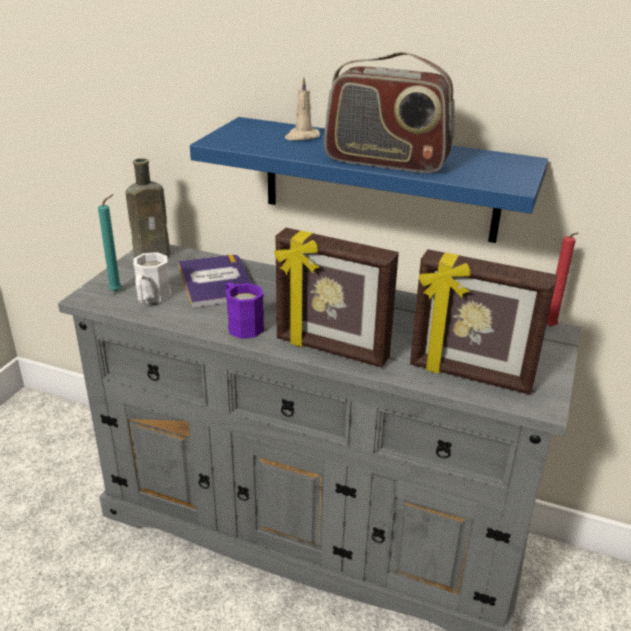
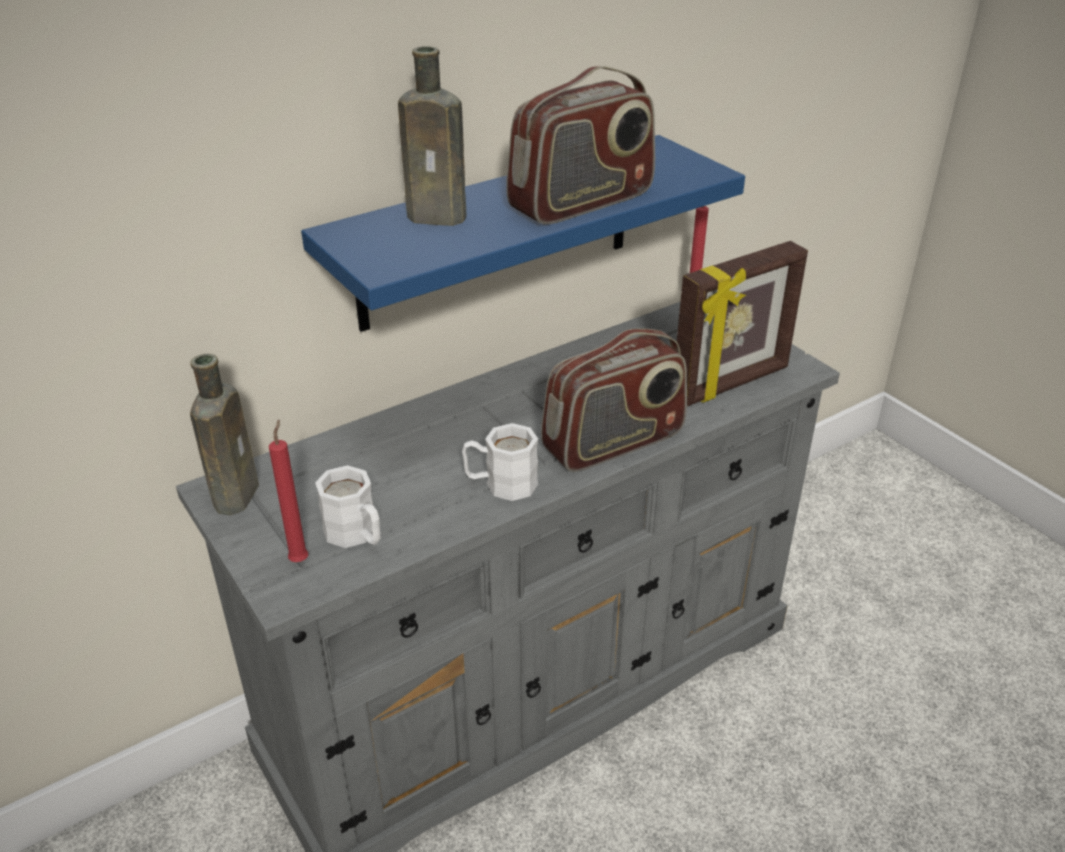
camera: 55 degrees left, 5 degrees up
(118, 291) = (300, 559): turquoise candle -> red candle
(216, 281) = (376, 466): book -> none
(241, 324) = (500, 484): purple mug -> white mug
(301, 137) = (441, 217): beige candle -> brown bottle
(331, 350) = (614, 443): picture frame -> radio

